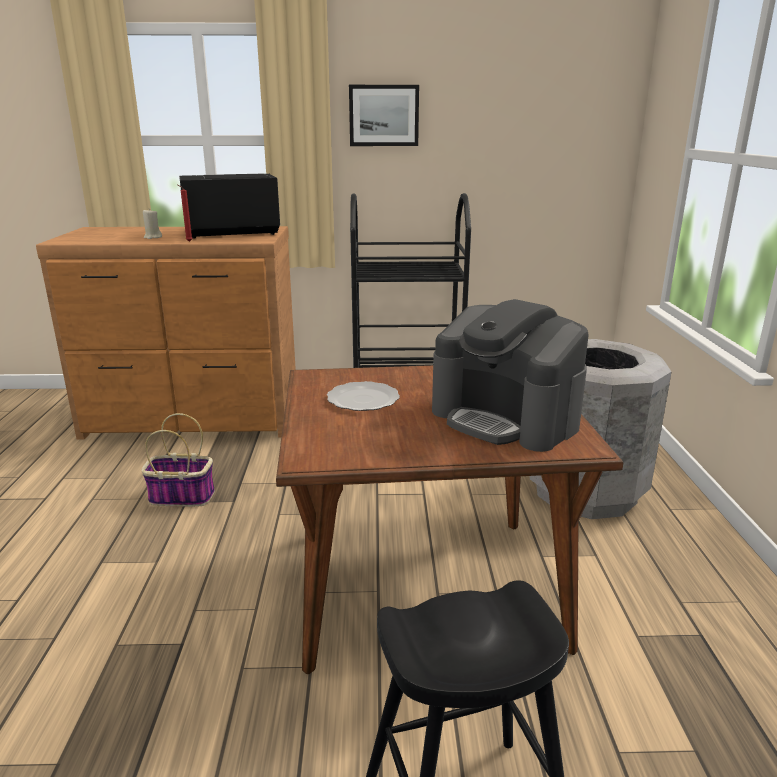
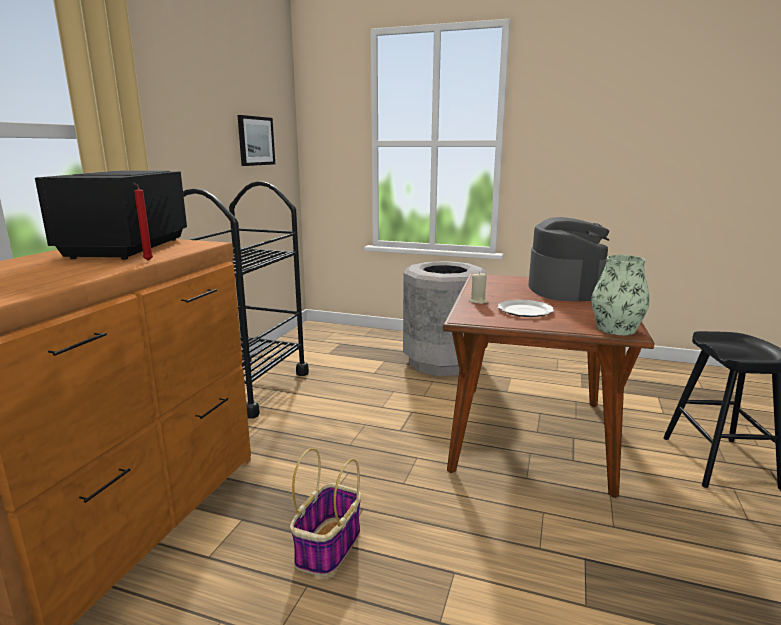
camera: 70 degrees left, 5 degrees down
(152, 237) = (68, 271): beige candle -> beige candle (478, 301)
(313, 451) = (616, 329): none -> vase
(384, 115) = (164, 108): picture -> picture (255, 141)
(505, 418) = (565, 289): coffee machine -> coffee machine turned 60 degrees counterclockwise

